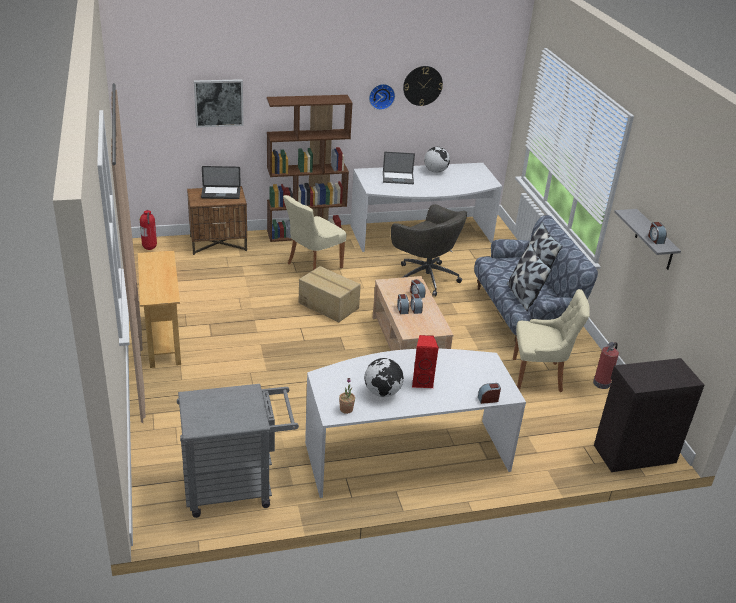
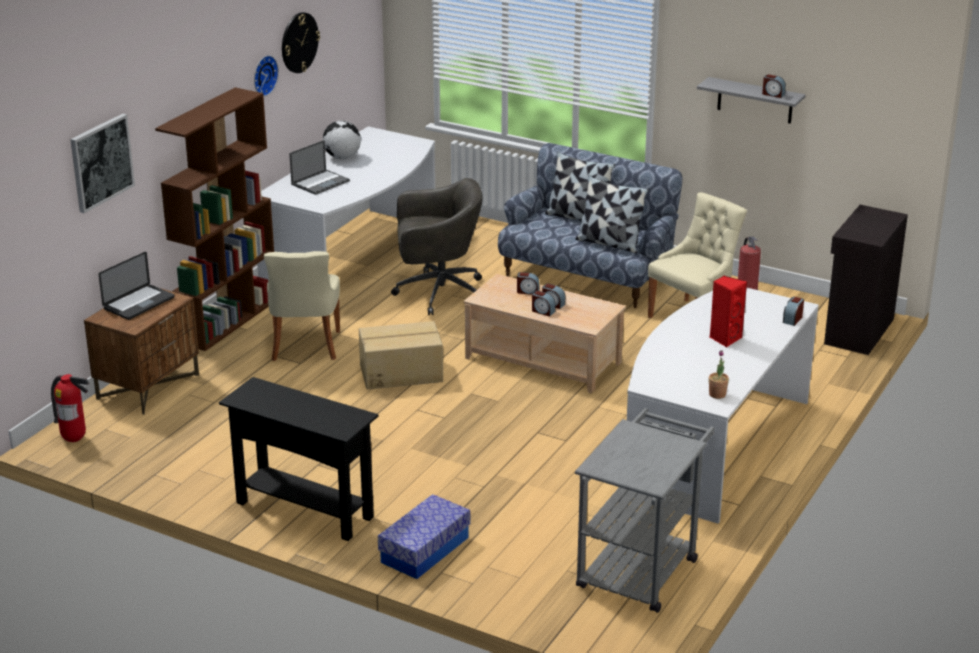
camera: 45 degrees left, 5 degrees down
(163, 340) = (304, 510): beige console table -> black console table
(168, 397) = (425, 550): none -> storage box
(382, 393) = (715, 365): globe -> none

